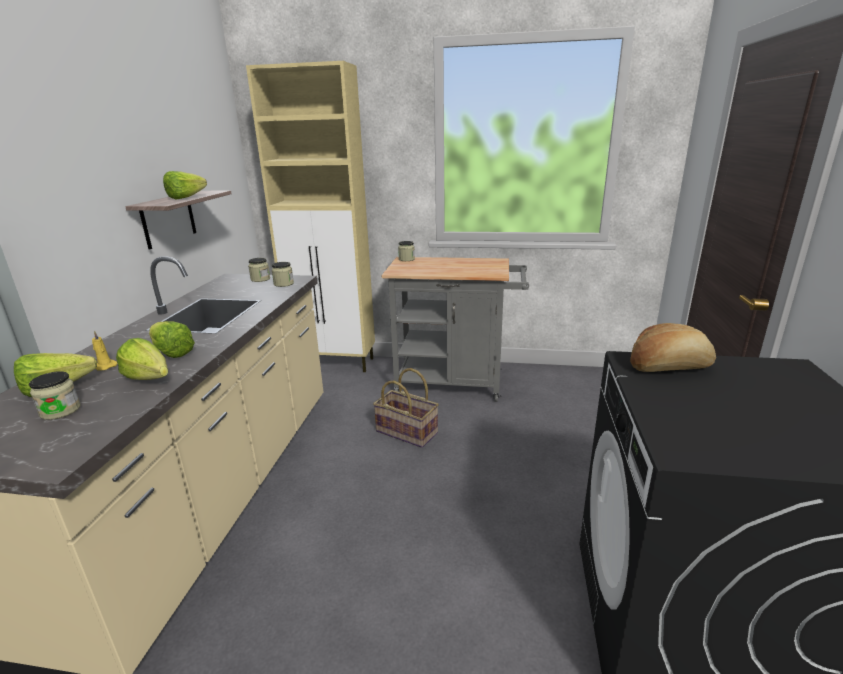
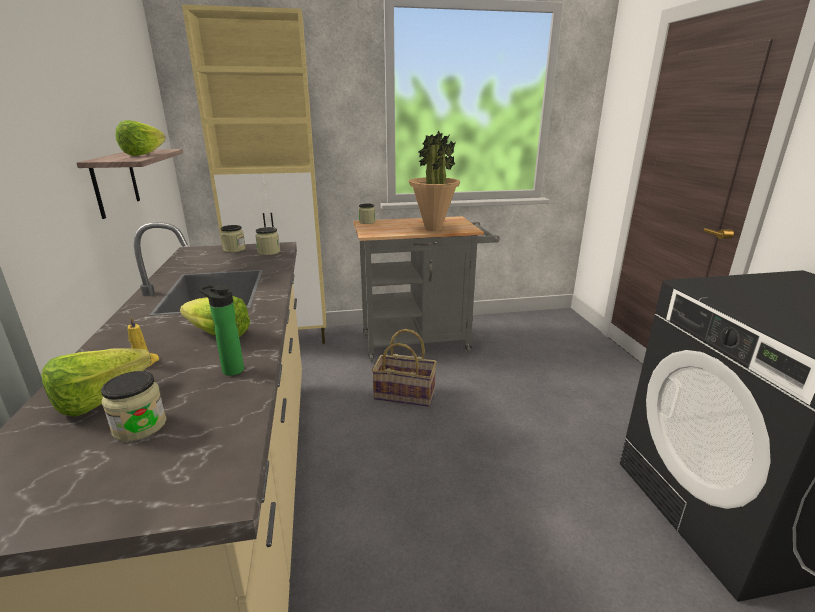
camera: 20 degrees left, 0 degrees up
(151, 380) = (230, 369): lettuce -> bottle
(460, 271) = (433, 229): none -> potted plant
(669, 367) = (726, 287): bread -> none

